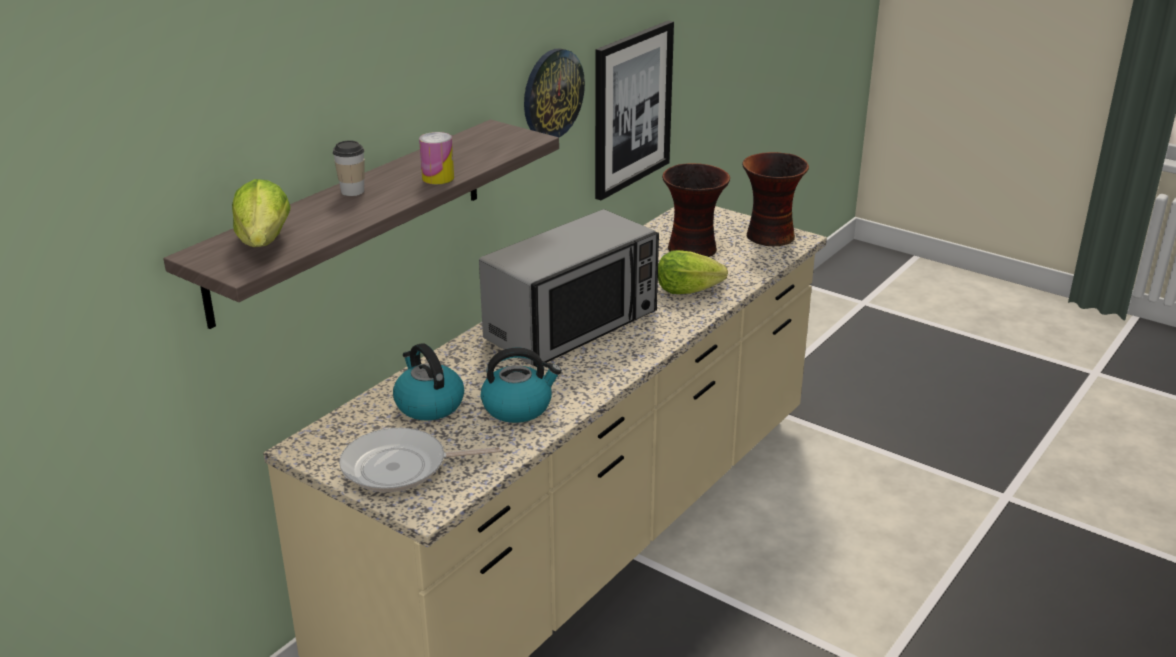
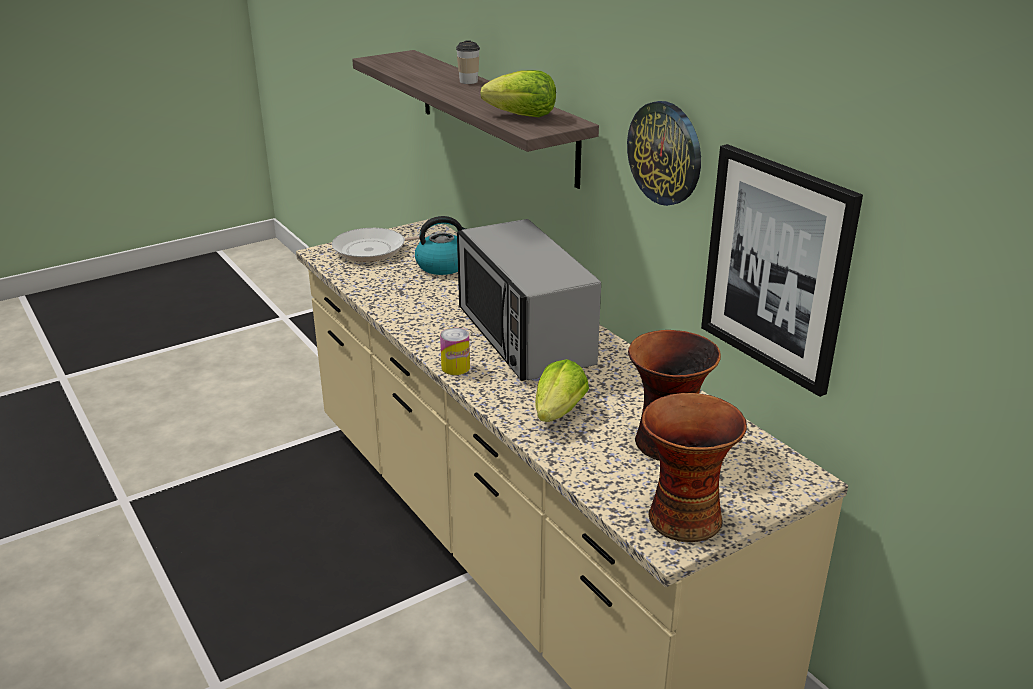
camera: 110 degrees right, 0 degrees up
(264, 242) = (407, 63): lettuce -> lettuce (522, 116)
(401, 467) = (374, 250): frying pan -> frying pan turned 120 degrees counterclockwise
(438, 178) = (468, 100): can -> can (455, 367)
(518, 407) = (410, 294): kettle -> none

